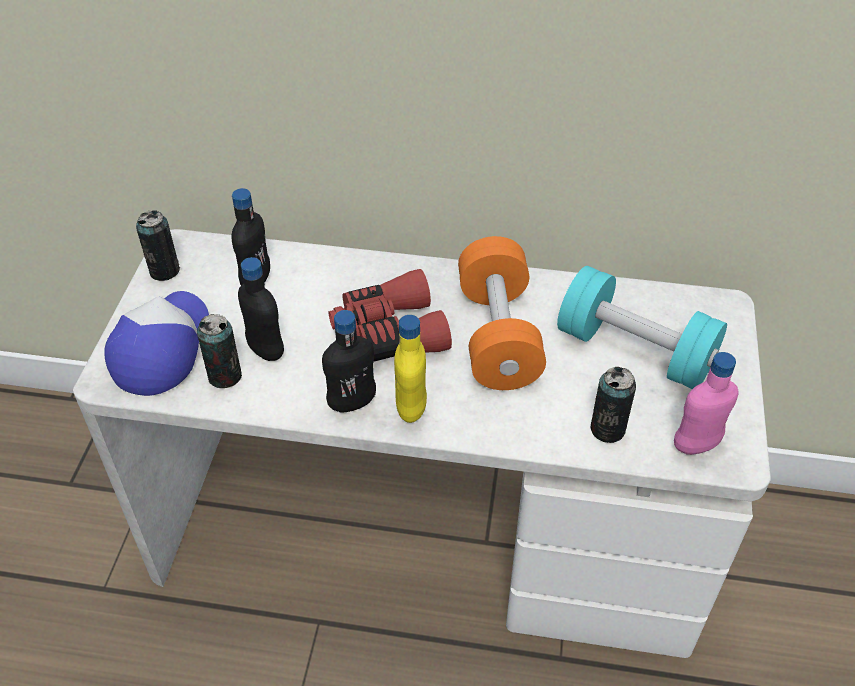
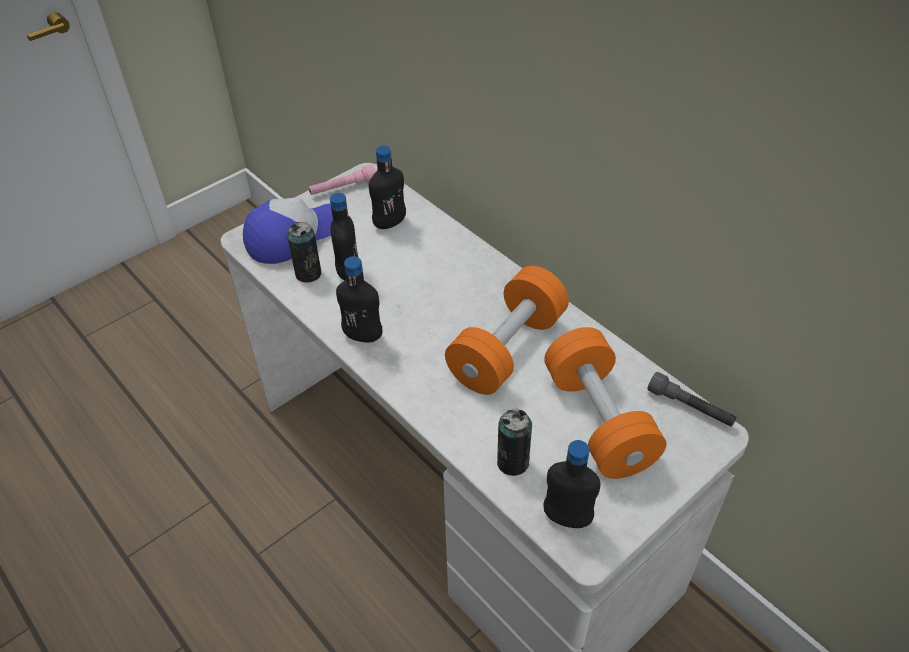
camera: 40 degrees right, 0 degrees up
(164, 270) = (343, 188): can -> pink flashlight
(387, 333) = (434, 304): red binoculars -> none
(411, 408) = (395, 362): yellow bottle -> none
(634, 351) = (598, 421): turquoise dumbbell -> orange dumbbell
(688, 297) = (690, 407): none -> grey flashlight
(696, 445) = (567, 518): pink bottle -> black bottle

